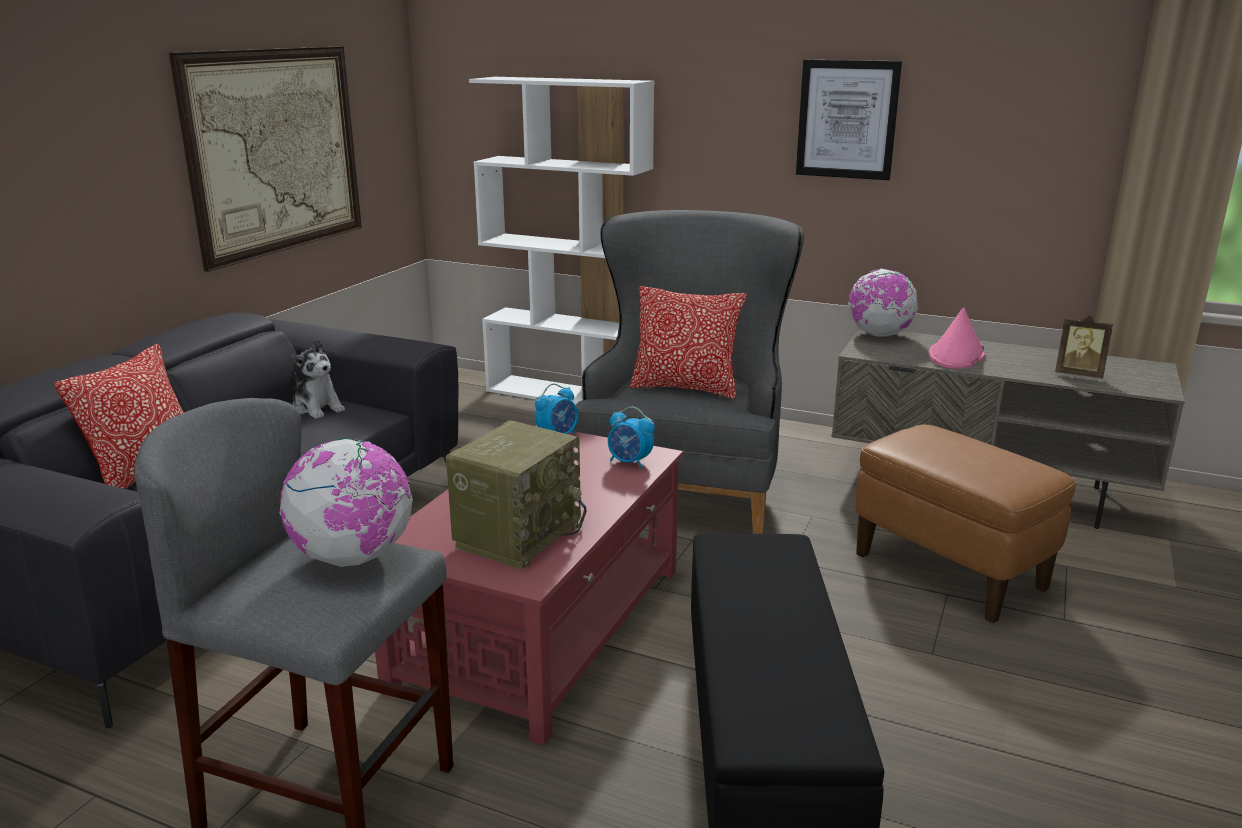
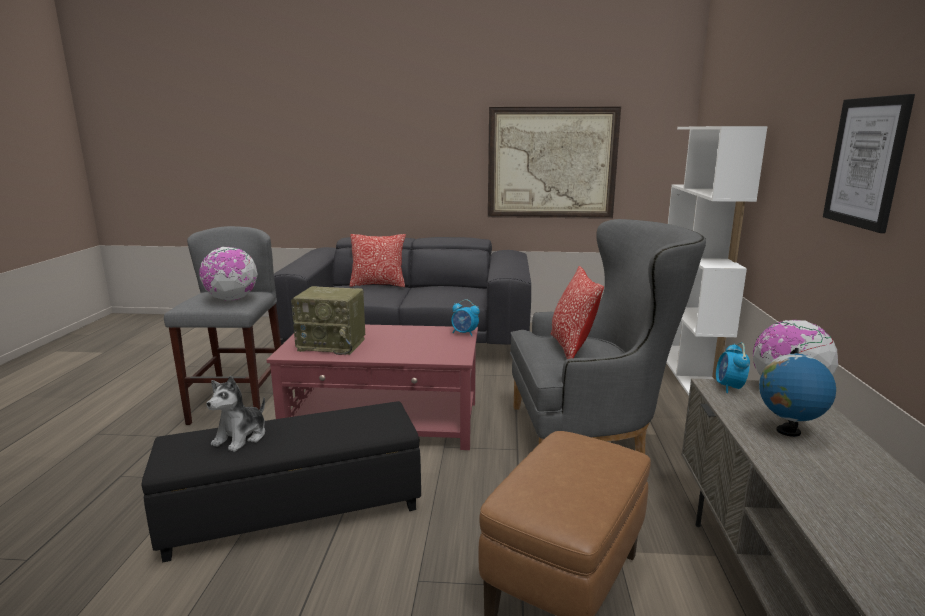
camera: 70 degrees right, 5 degrees down
(317, 408) = (466, 291): plush toy -> plush toy (241, 437)
(630, 462) = (441, 354): alarm clock -> alarm clock (729, 387)
(956, 355) = (787, 431): pink hat -> globe
(1078, 374) = (848, 515): picture frame -> none

